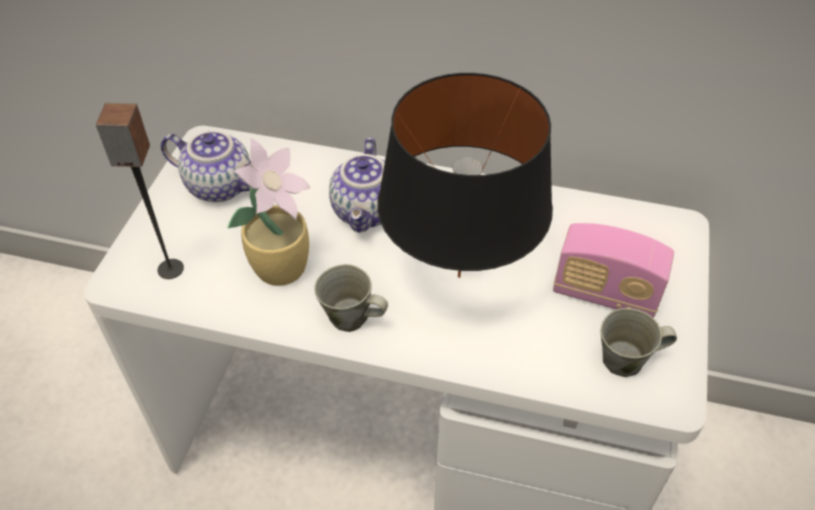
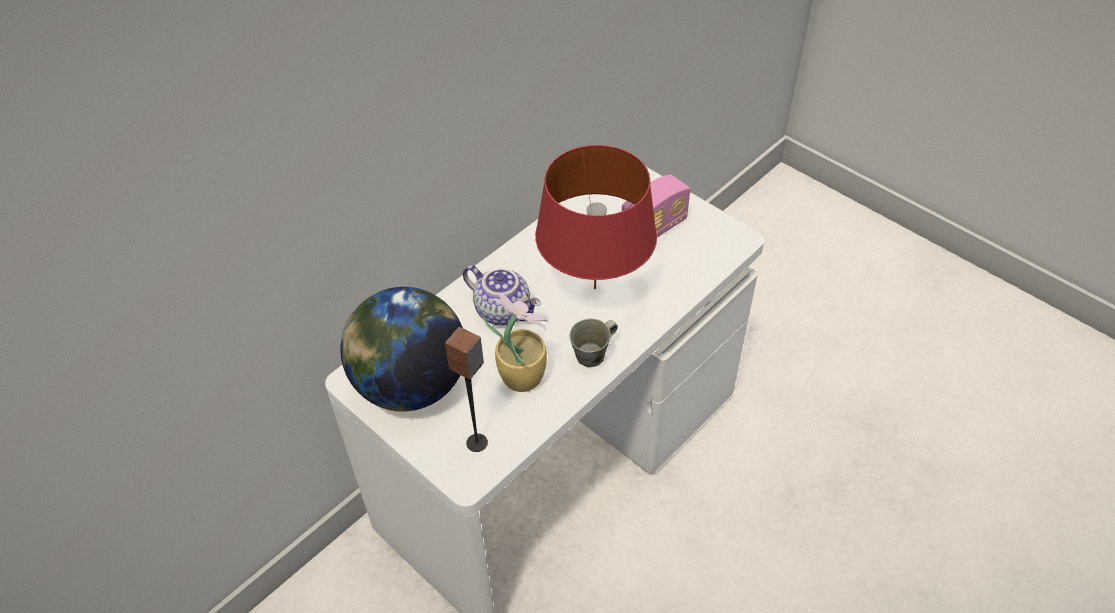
camera: 60 degrees left, 0 degrees up
(221, 185) = (411, 385): teapot -> globe
(459, 276) = (595, 288): black table lamp -> red table lamp
(625, 361) = (705, 244): grey mug -> none

